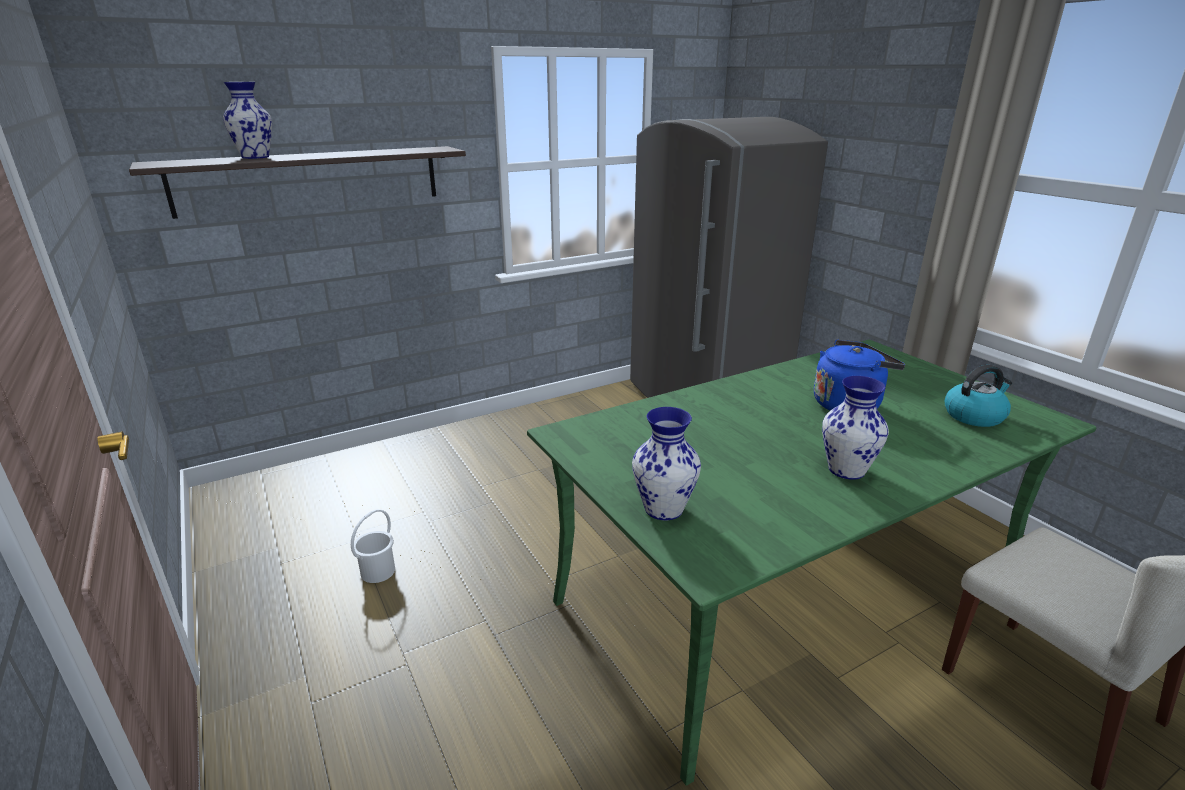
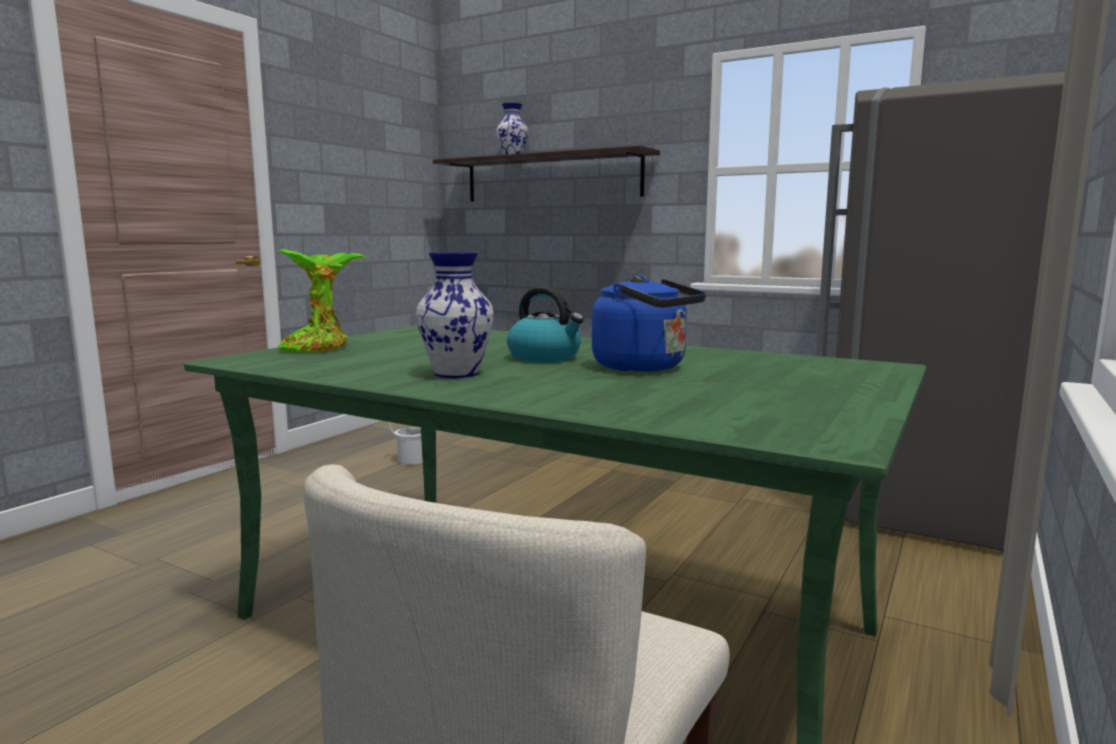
camera: 60 degrees right, 15 degrees down
(663, 509) = (319, 348): vase -> potted plant
(974, 415) = (733, 405): kettle -> kettle (545, 357)

